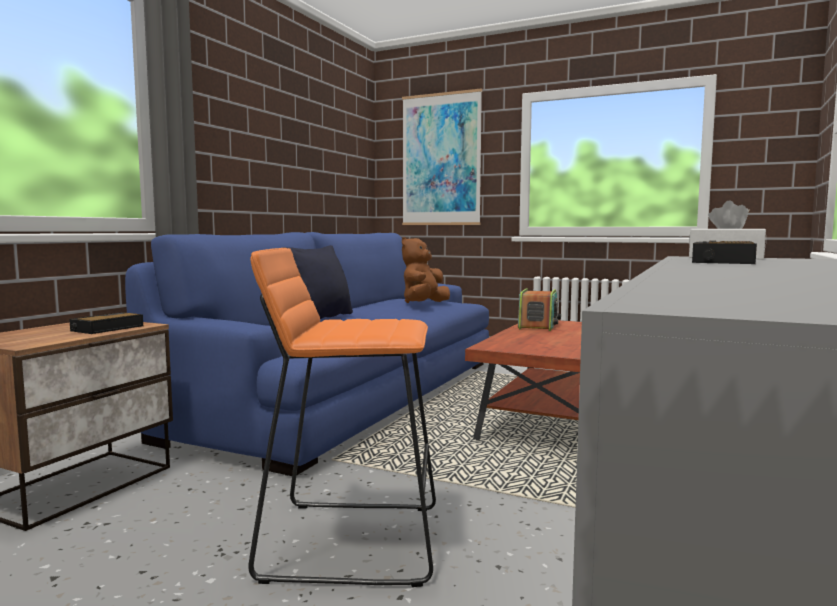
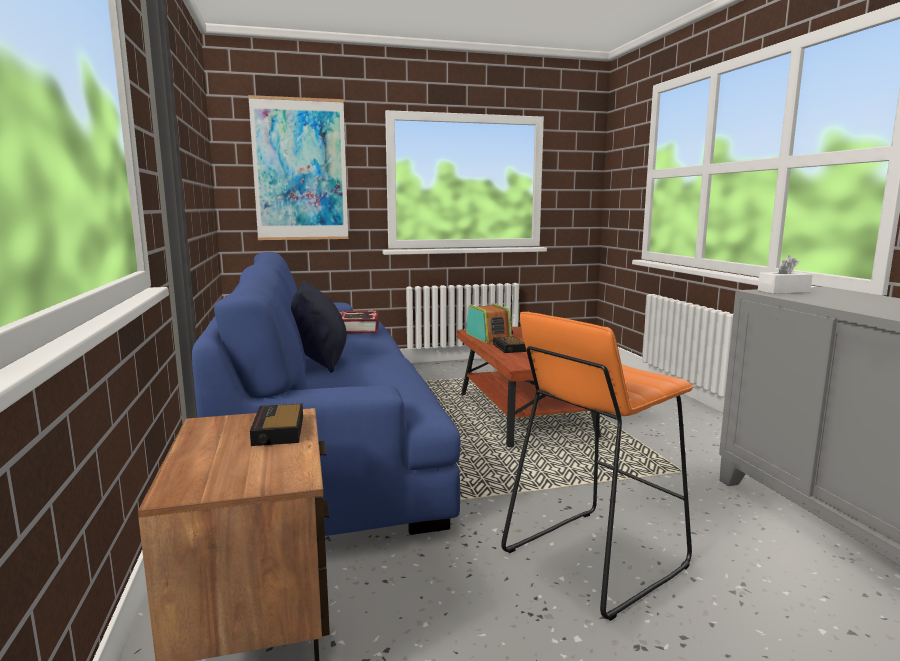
camera: 40 degrees left, 5 degrees up
(424, 304) = (357, 328): brown plush toy -> book
(722, 261) = (823, 299): alarm clock -> alarm clock (509, 348)

